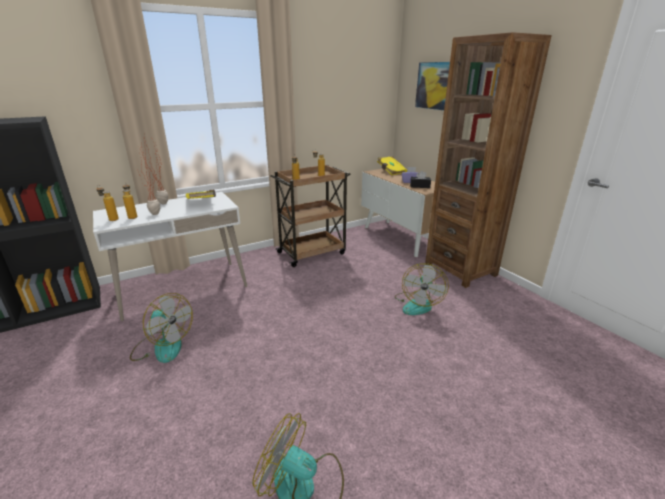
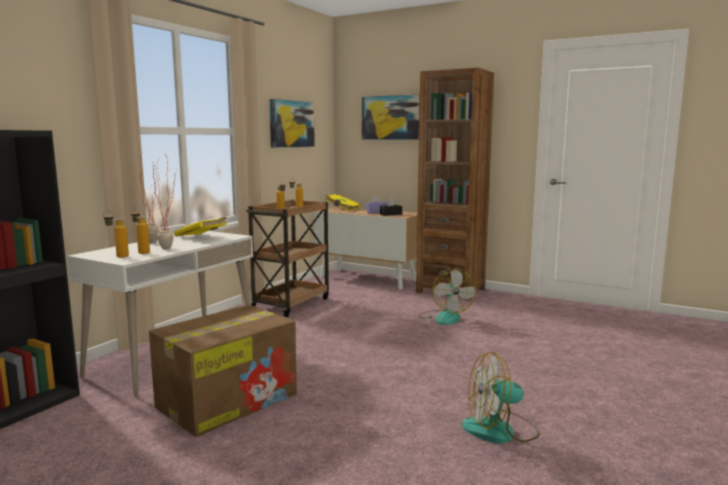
camera: 30 degrees left, 15 degrees down
(163, 346) = (229, 400): fan -> cardboard box
(341, 92) = (291, 124): none -> picture

